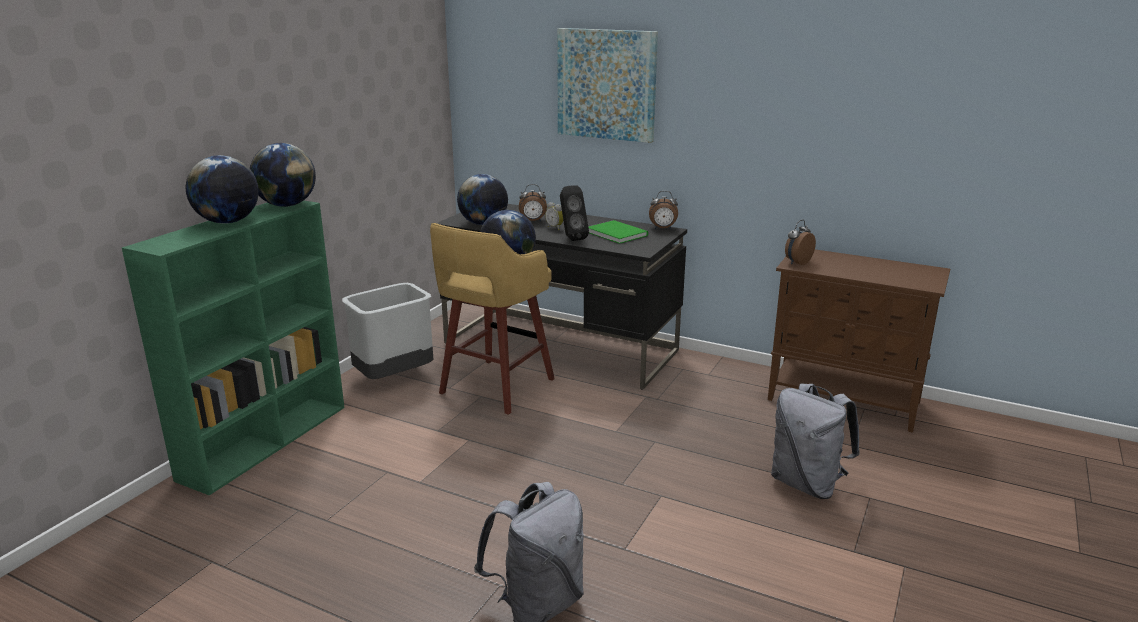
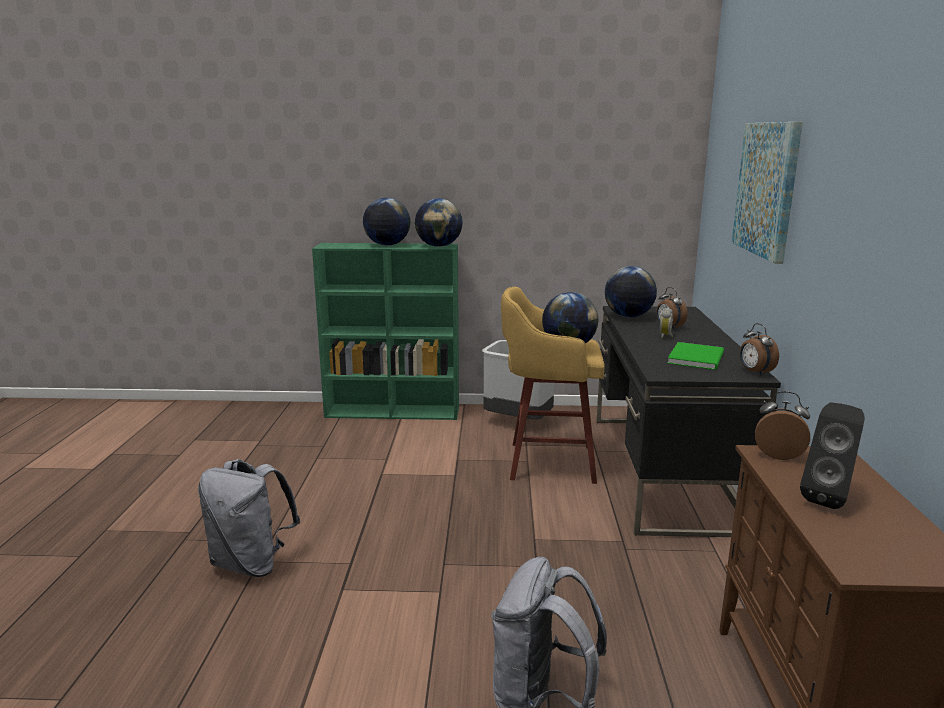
camera: 65 degrees right, 5 degrees down
(571, 238) = (647, 346): black speaker -> black speaker (828, 498)

